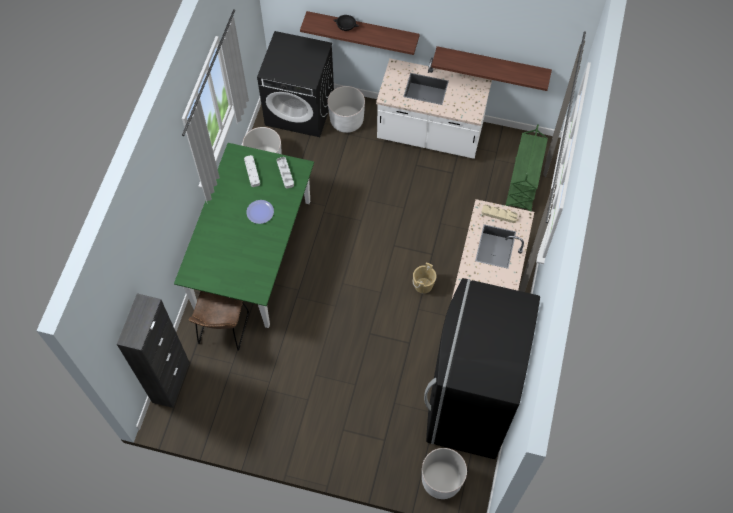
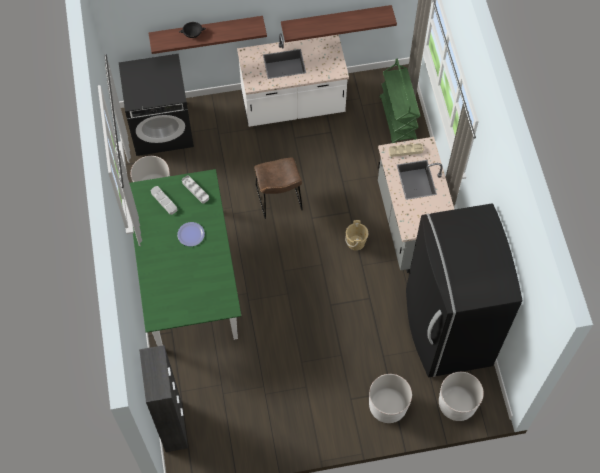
camera: 25 degrees left, 0 degrees up
(223, 331) = (197, 359): brown chair -> brown chair (279, 200)
(346, 120) = (210, 121): white planter -> white planter (388, 406)

